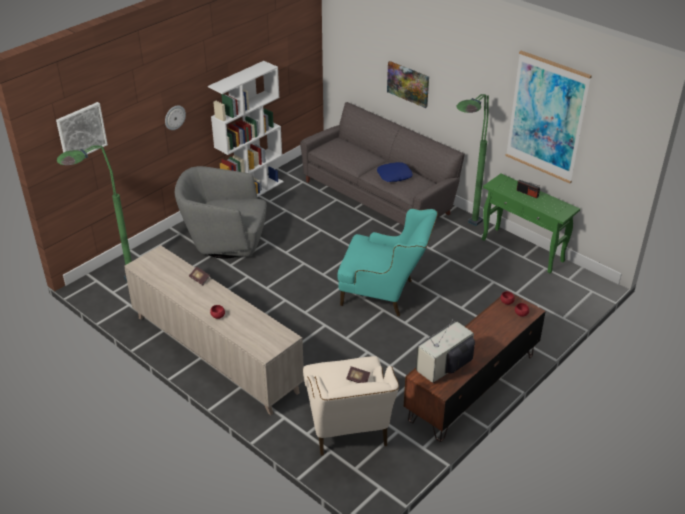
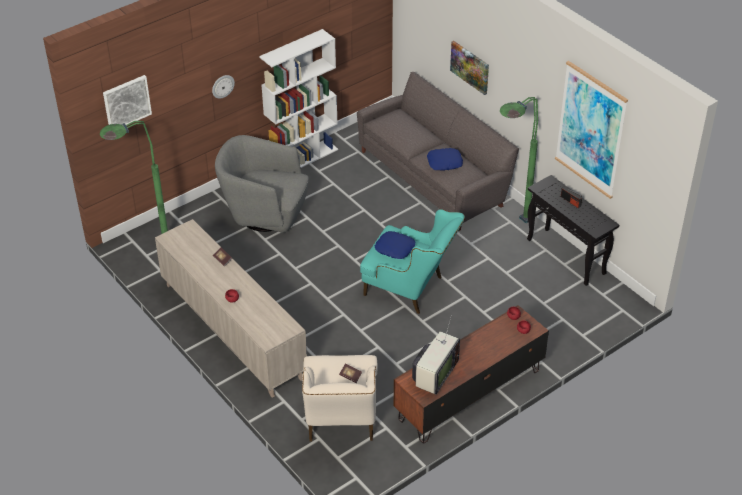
camera: 10 degrees right, 5 degrees up
(369, 253) = (395, 248): none -> blue pillow
(446, 367) = (434, 375): television -> television turned 150 degrees clockwise
(523, 250) = (566, 257): green console table -> black console table

